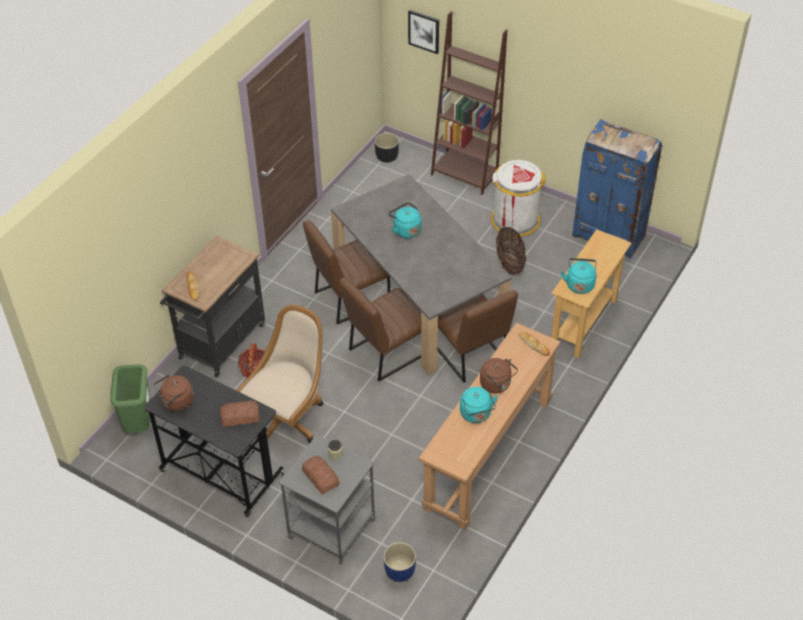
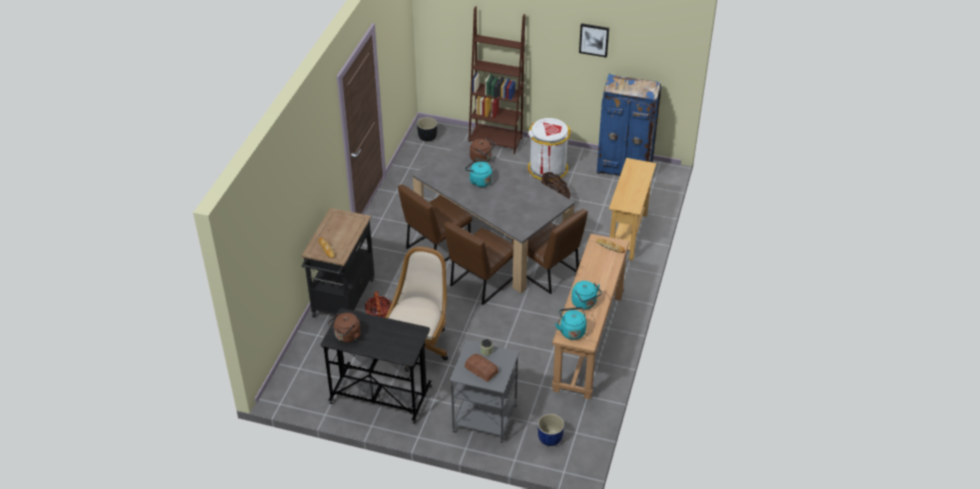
camera: 15 degrees left, 5 degrees down
(138, 423) = (296, 372): green trash can -> none
(239, 416) = (402, 337): bread -> none
(424, 31) = (451, 26): picture -> picture (594, 39)
(497, 385) = (593, 280): brown kettle -> brown kettle (482, 159)
(579, 284) = (628, 198): turquoise kettle -> turquoise kettle (571, 331)

